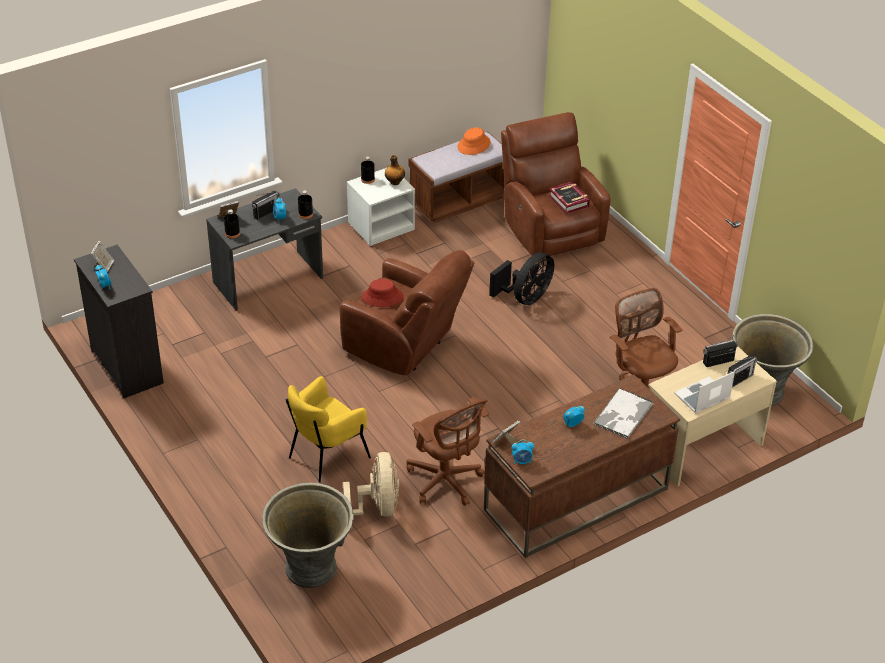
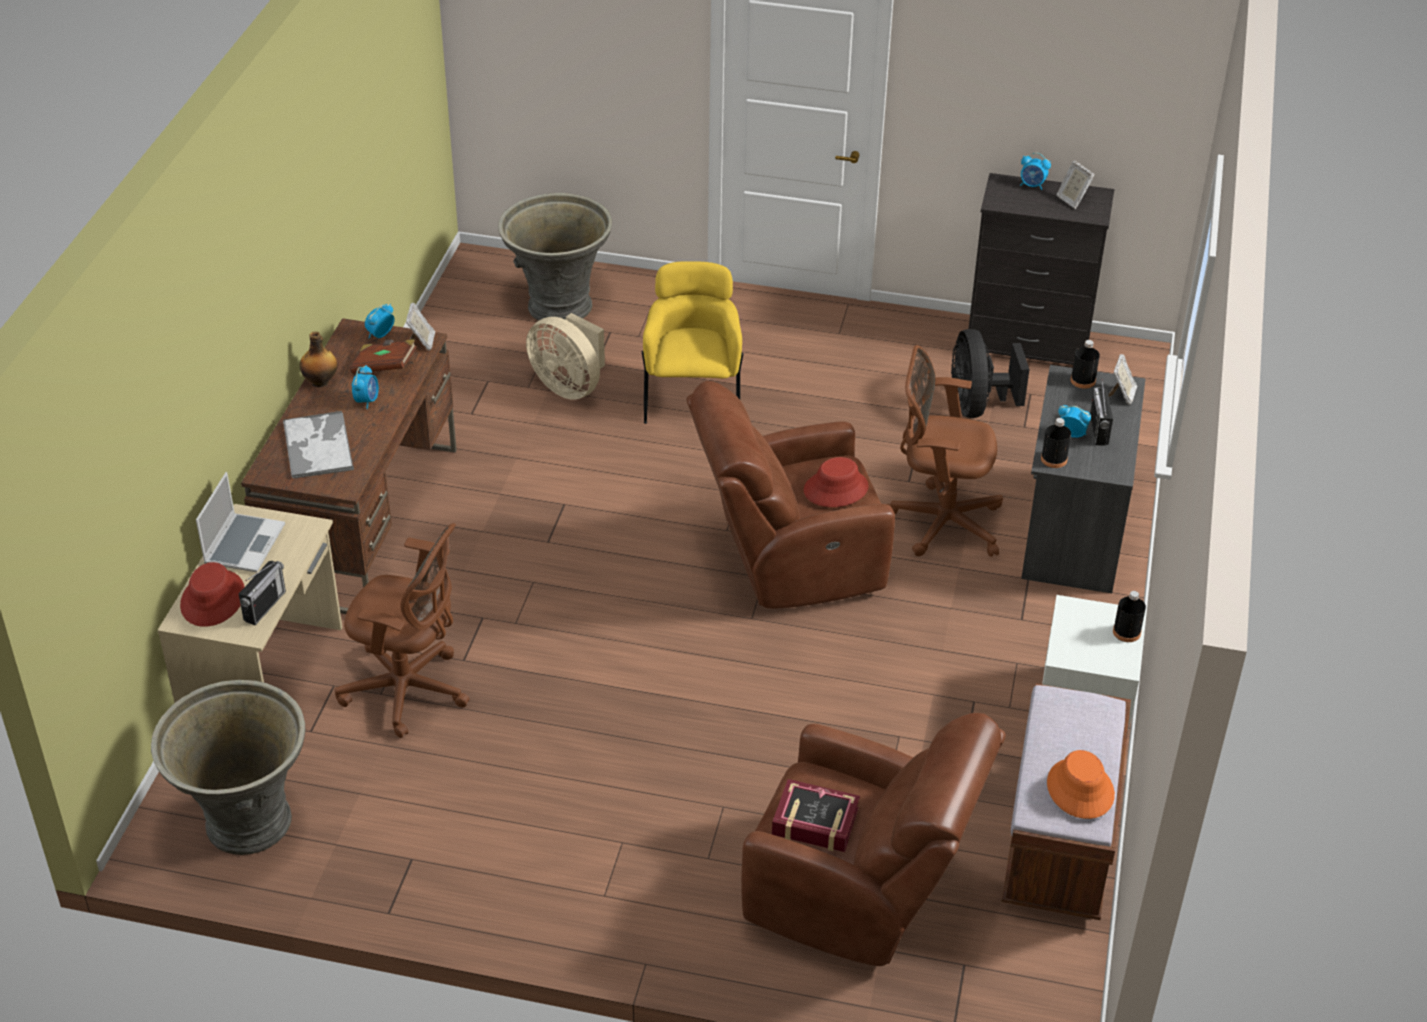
camera: 135 degrees right, 0 degrees up
(394, 182) = (1087, 654): bottle -> bottle (321, 382)
(446, 482) = (532, 451): brown office chair -> brown office chair (940, 522)
(525, 298) = (738, 739): black fan -> black fan (977, 406)
(541, 439) = (384, 366): none -> brown book
(739, 379) = (213, 599): radio -> red hat

